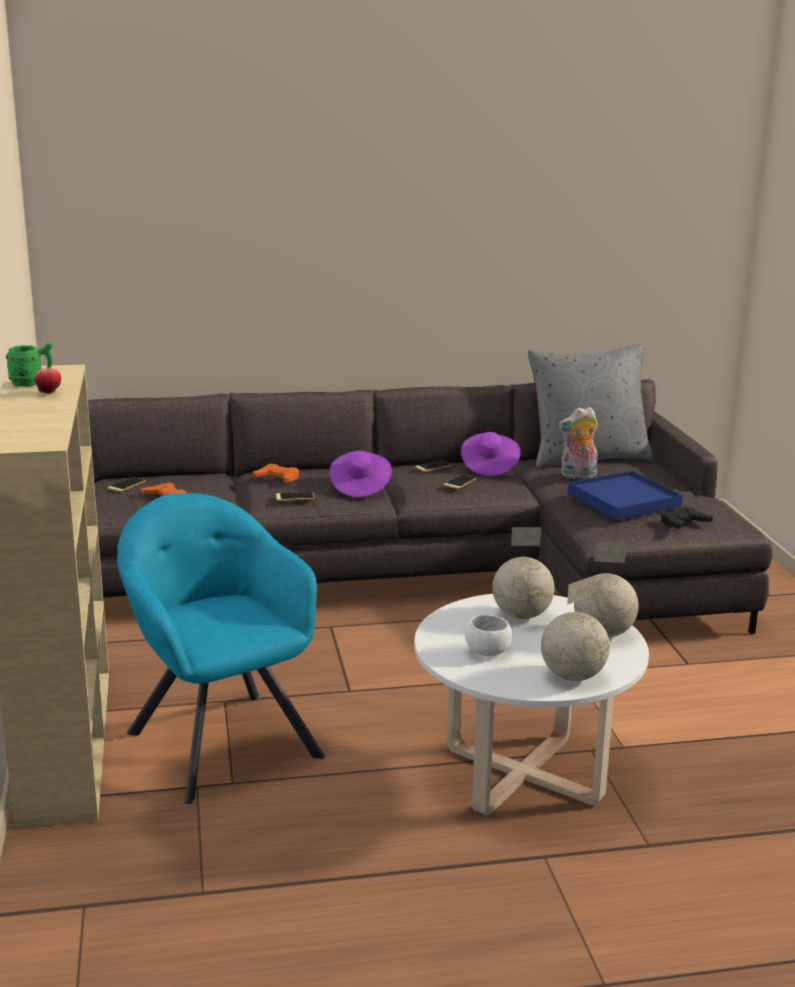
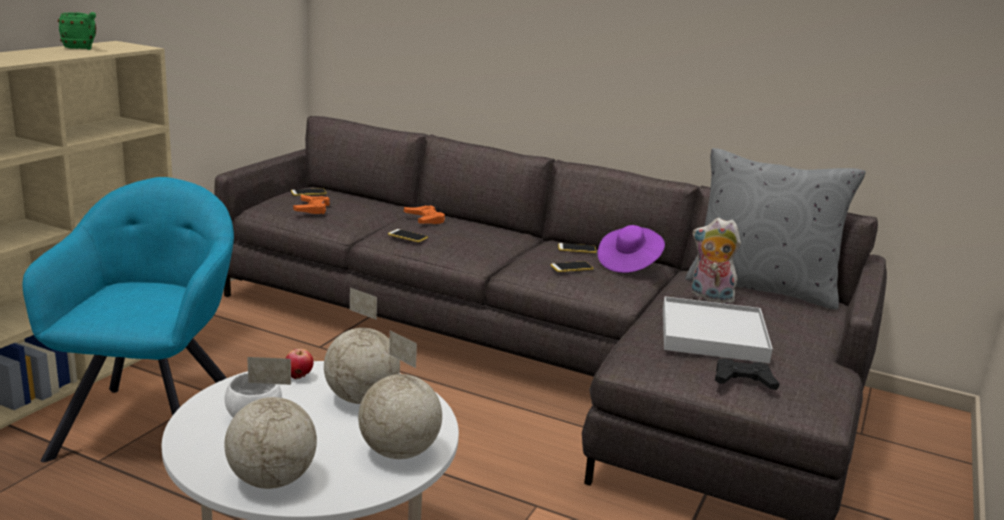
camera: 35 degrees right, 0 degrees up
(49, 393) = (64, 53): apple -> apple (299, 377)
(359, 487) = (477, 245): purple hat -> none
(623, 500) = (712, 335): blue tray -> white tray

